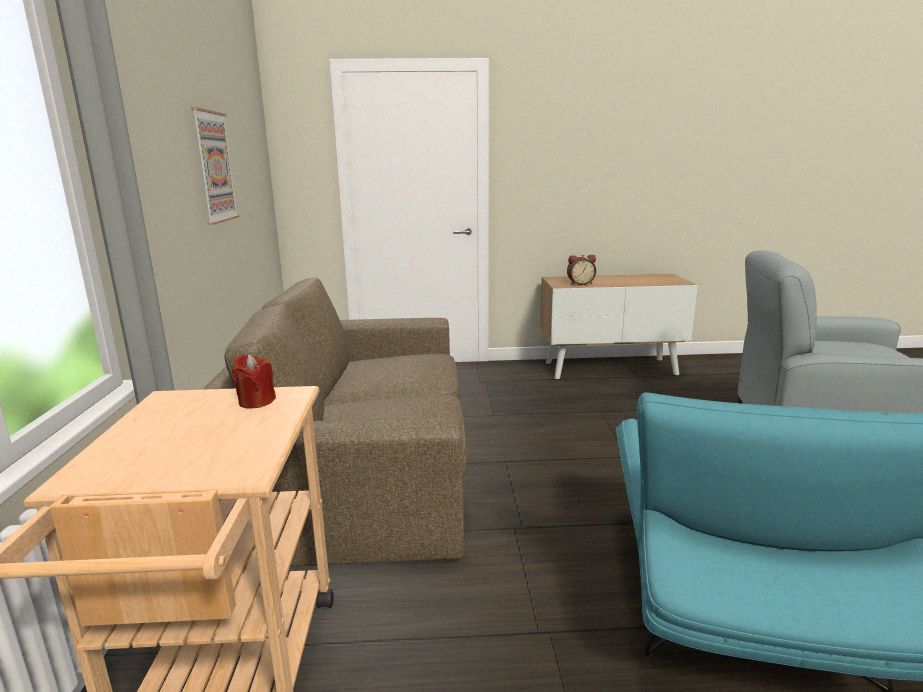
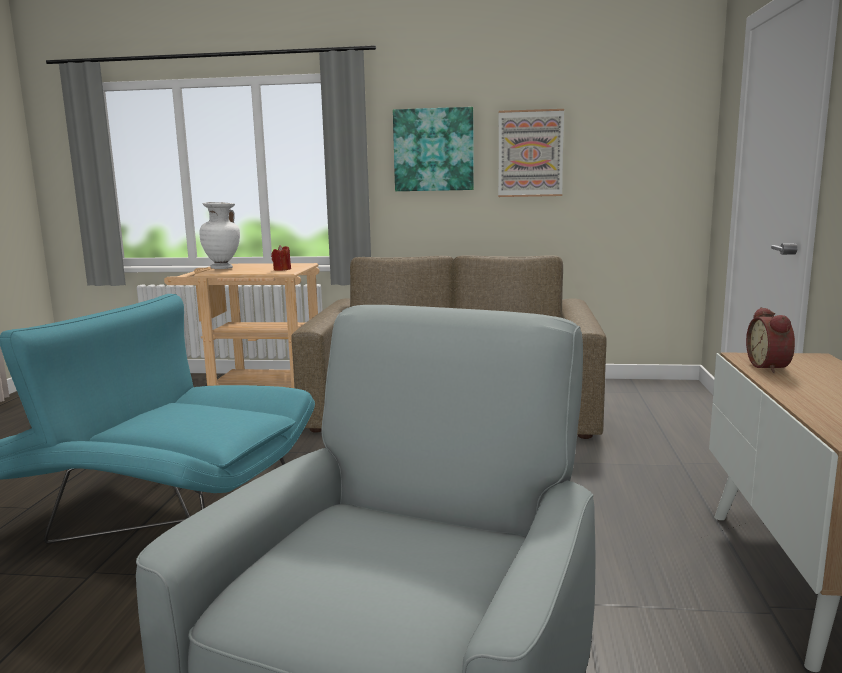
camera: 100 degrees right, 5 degrees down
(159, 159) = (433, 150): none -> picture
(190, 466) = (222, 268): none -> white vase

